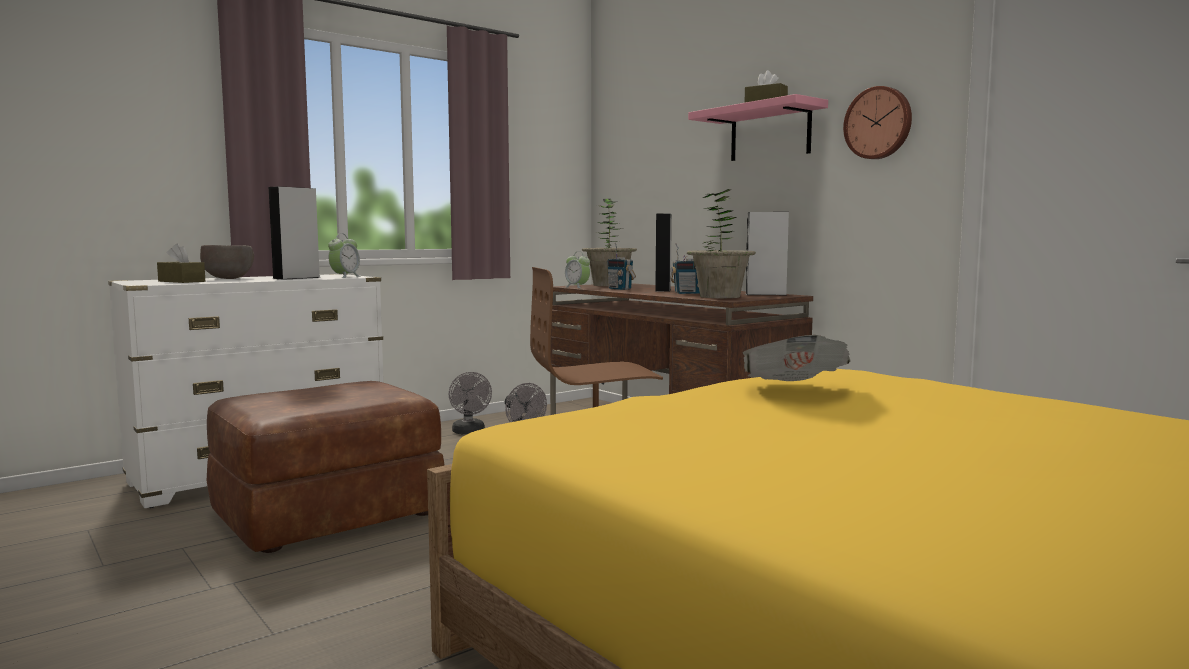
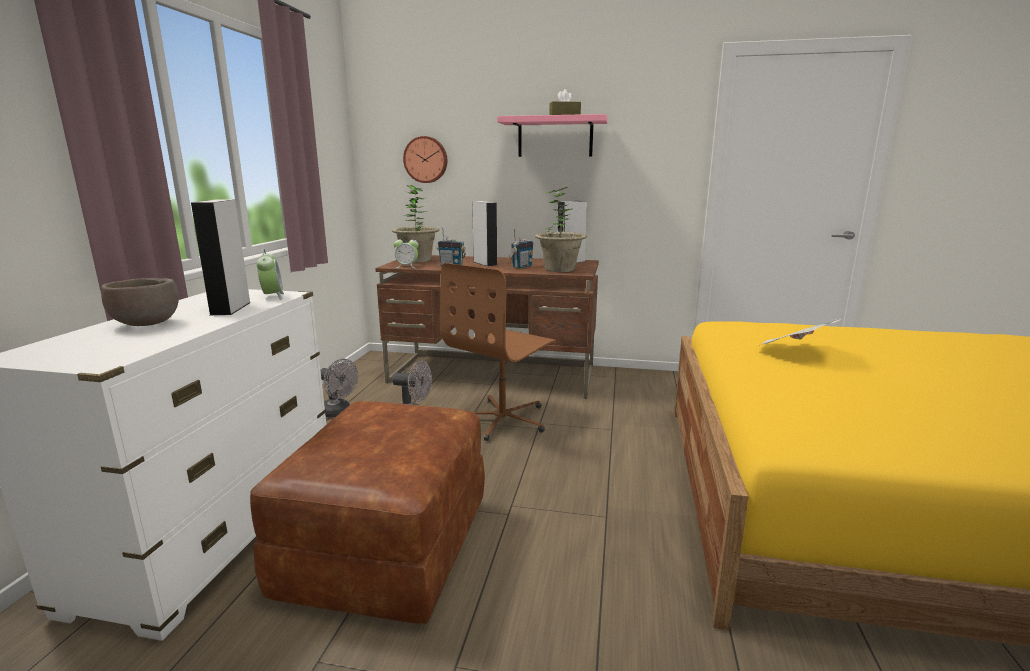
camera: 40 degrees left, 10 degrees up
(181, 281) = (117, 344): brown tissue box -> none
(879, 123) = (648, 139): wall clock -> wall clock (426, 159)

